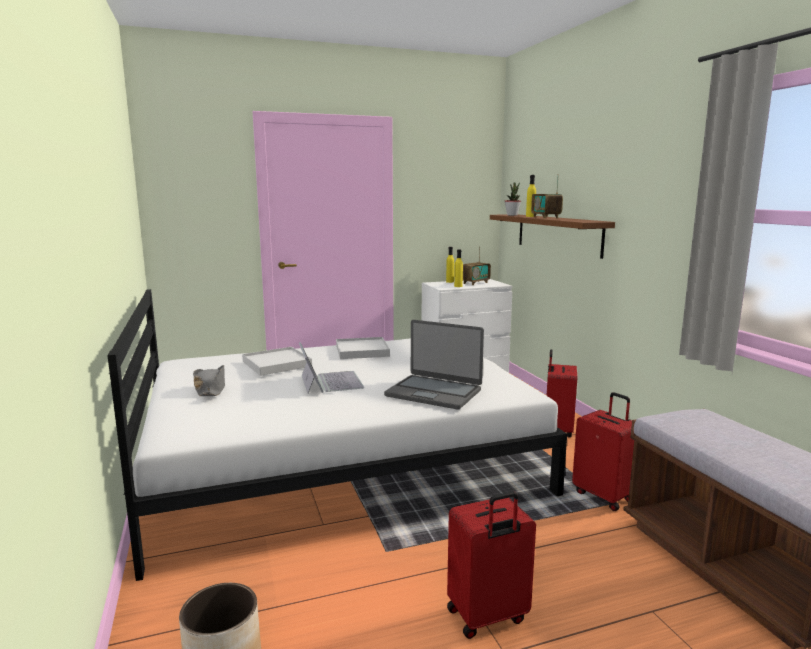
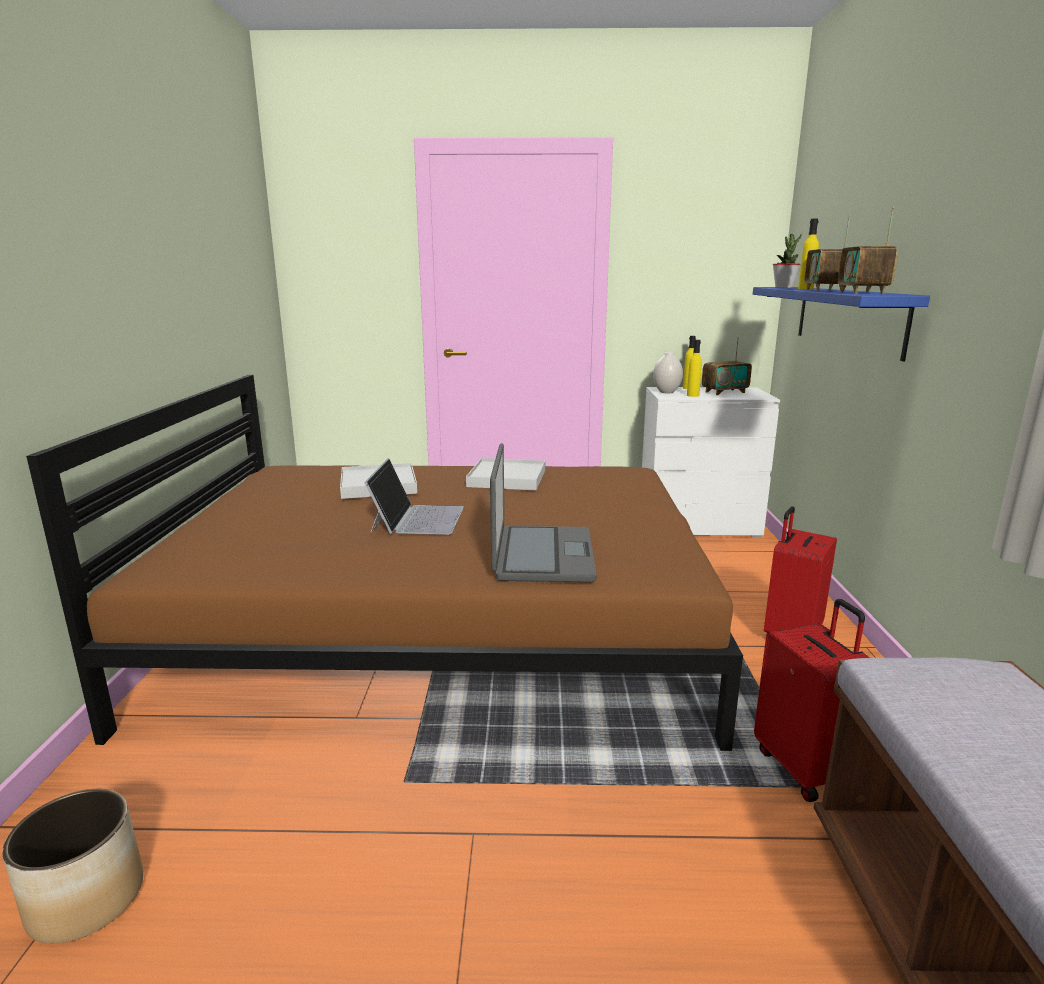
camera: 20 degrees right, 5 degrees up
(210, 389) = (268, 510): grey hat -> none
(338, 461) = (440, 627): white bed -> brown bed
(434, 393) = (542, 555): laptop -> laptop turned 135 degrees counterclockwise
(439, 285) = (666, 392): none -> white vase
(487, 617) = (471, 943): red suitcase -> none
(557, 234) = (847, 318): brown shelf -> blue shelf
(575, 220) = (862, 292): none -> radio

